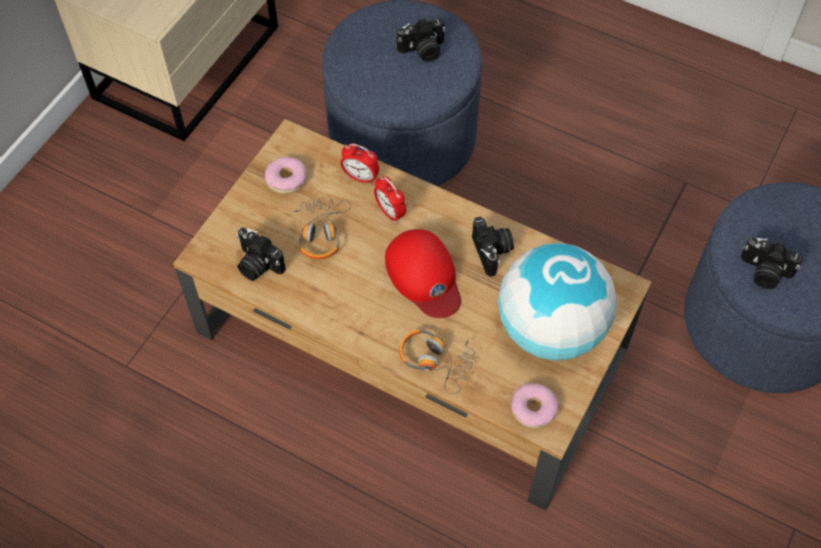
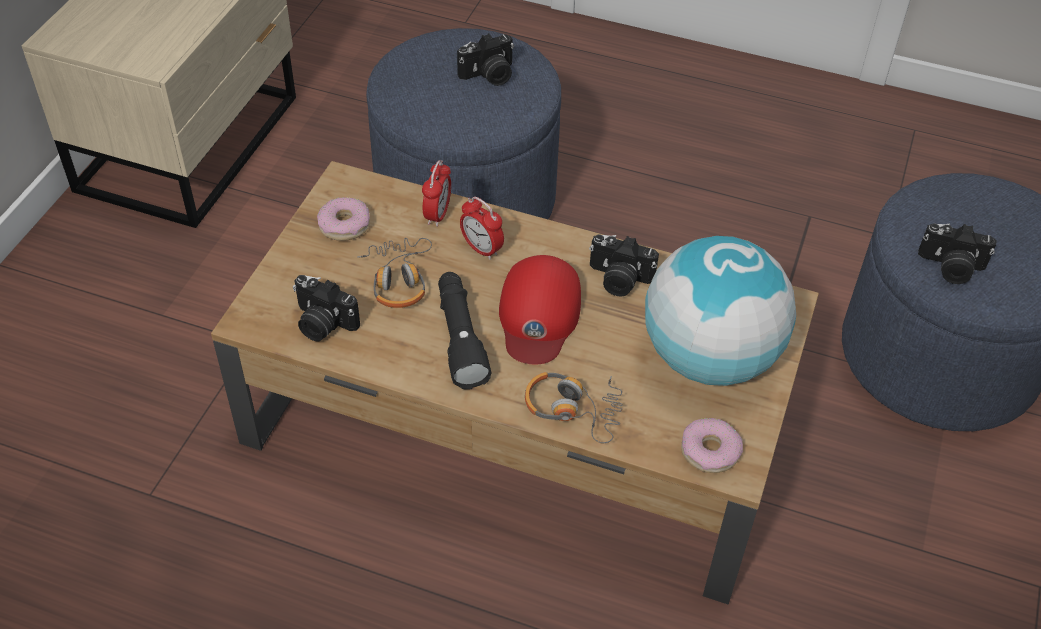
camera: 10 degrees left, 10 degrees down
(360, 177) = (437, 214): alarm clock -> alarm clock turned 90 degrees counterclockwise
(360, 289) = (460, 337): none -> black flashlight
(424, 276) = (538, 315): red cap -> red cap turned 45 degrees clockwise
(493, 252) = (618, 280): camera -> camera turned 135 degrees clockwise

